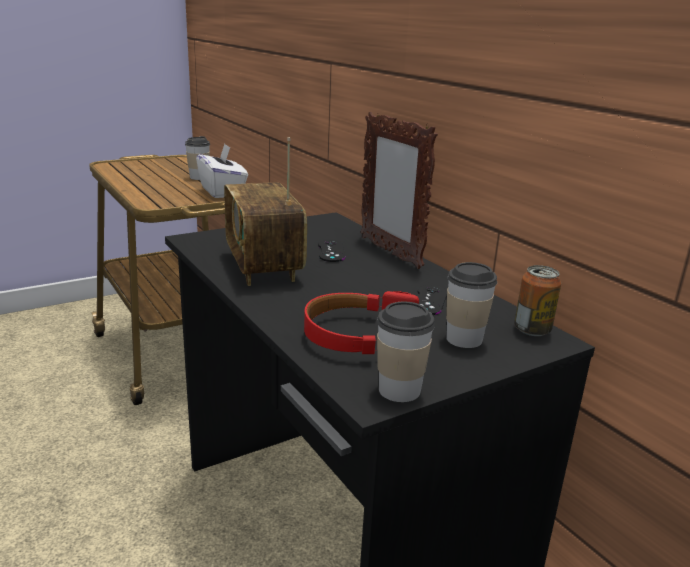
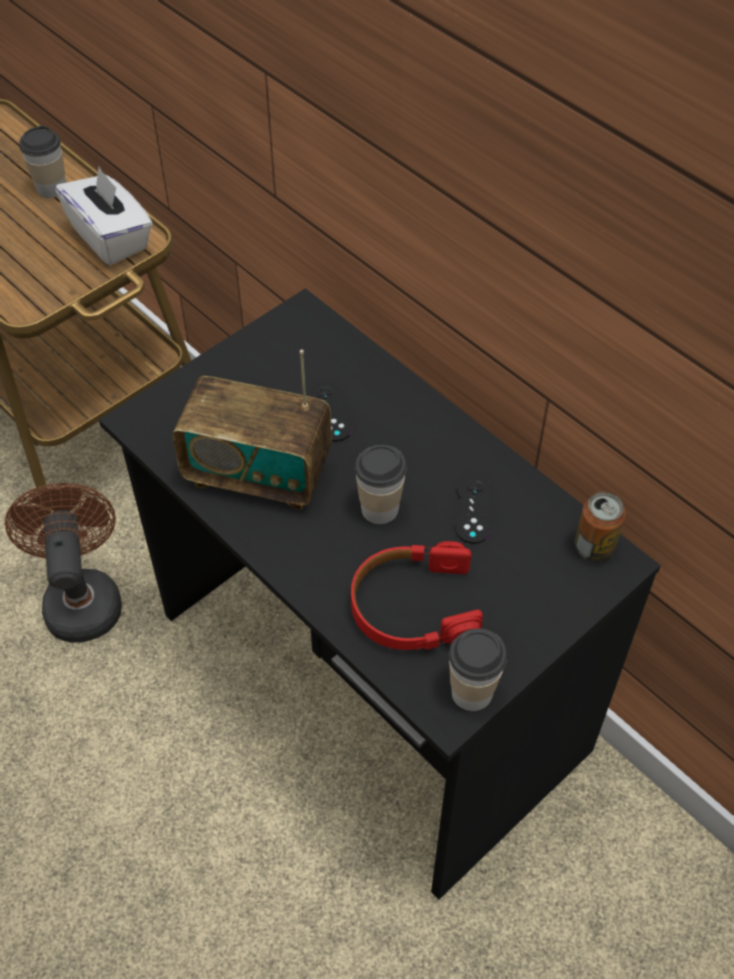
camera: 10 degrees left, 30 degrees up
(137, 447) = (81, 597): none -> brown fan
(263, 266) = (258, 474): radio -> radio turned 45 degrees counterclockwise
(390, 252) = (405, 397): picture frame -> none
(464, 339) = (523, 584): cup -> cup (380, 508)

